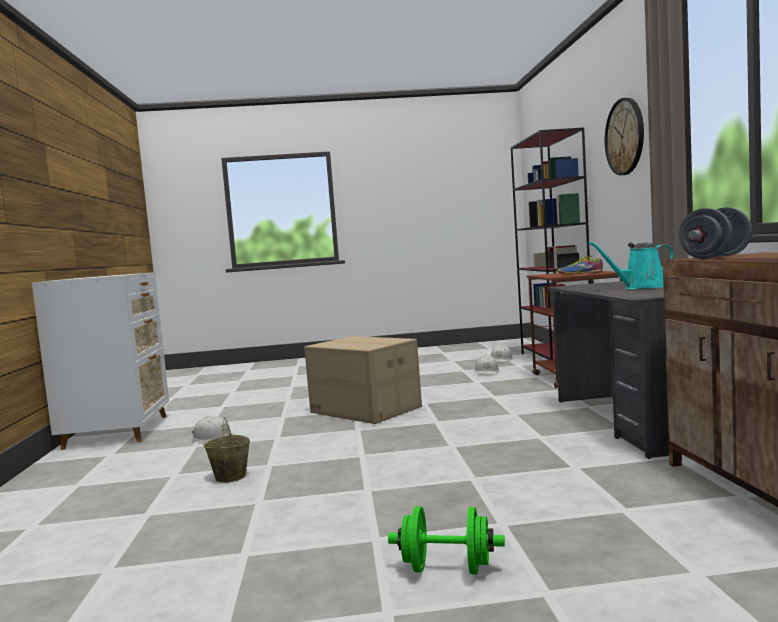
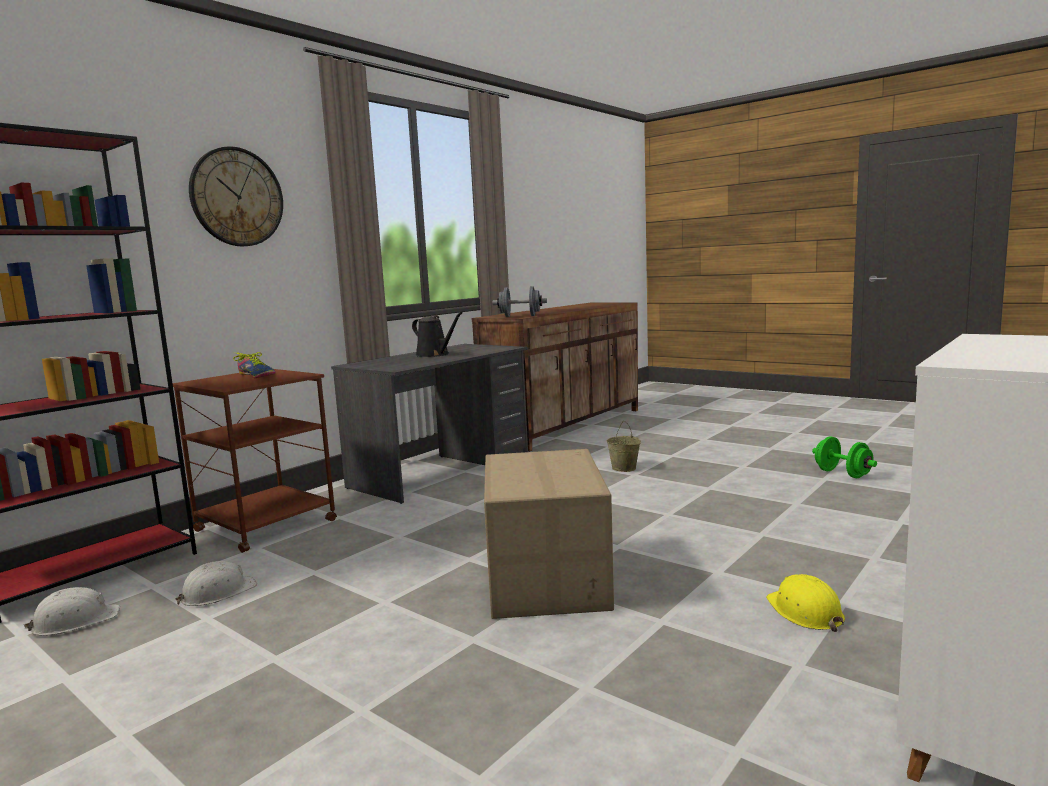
camera: 135 degrees left, 5 degrees up
(214, 438) = (805, 611): white hard hat -> yellow hard hat
(230, 477) = (810, 533): beige bucket -> beige bucket (624, 468)
(447, 569) = (727, 451): green dumbbell -> green dumbbell (842, 474)
(640, 288) = (435, 354): turquoise watering can -> black watering can

